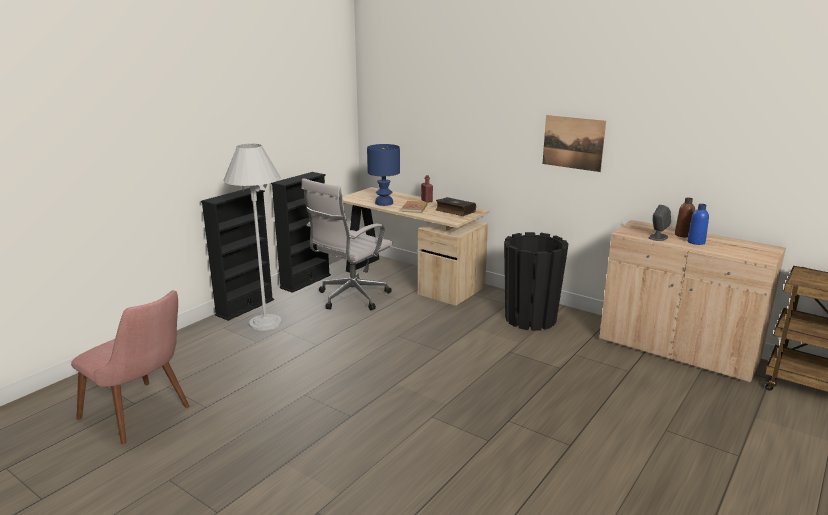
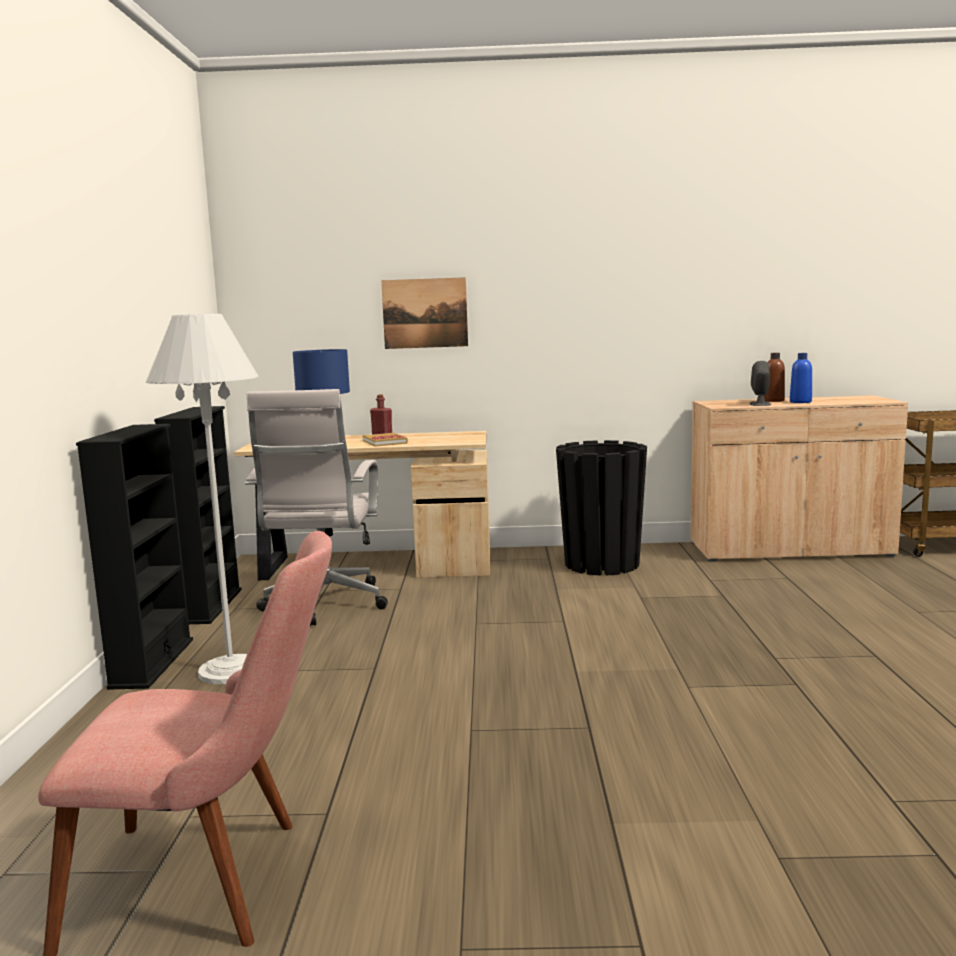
camera: 35 degrees left, 10 degrees down
(455, 211) = (447, 436): book -> none
(573, 143) = (602, 312): picture -> picture (425, 313)

